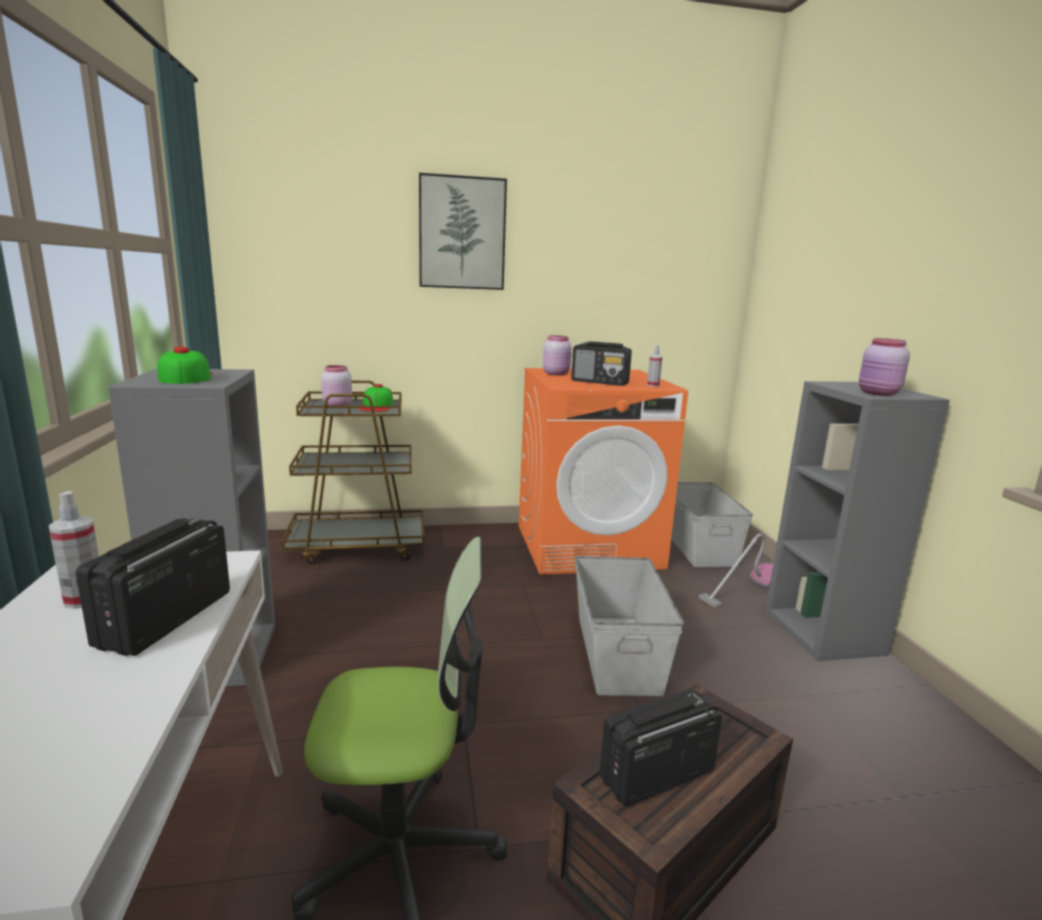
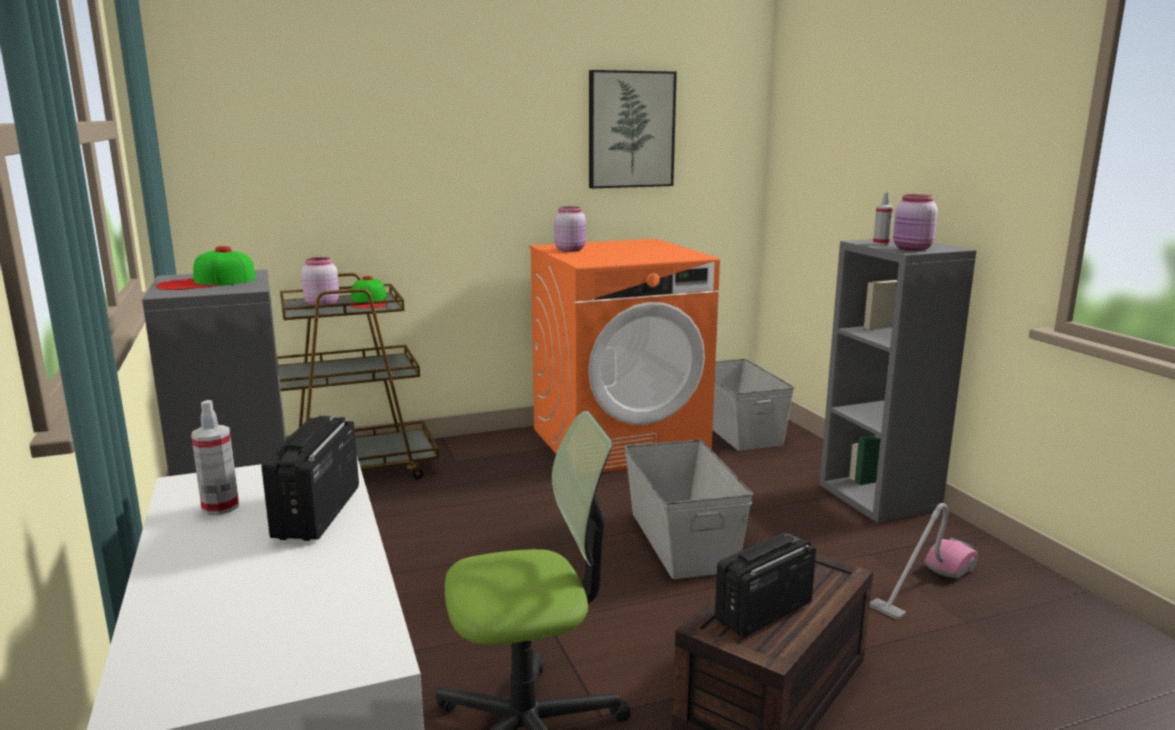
camera: 10 degrees left, 0 degrees up
(185, 376) = (207, 282): cap -> cap turned 90 degrees counterclockwise
(462, 233) = (449, 95): picture -> picture (631, 129)
(600, 382) = (624, 256): radio -> none
(653, 385) = (681, 255): spray bottle -> spray bottle (881, 243)
(744, 590) = (794, 468): vacuum cleaner -> vacuum cleaner (924, 585)

